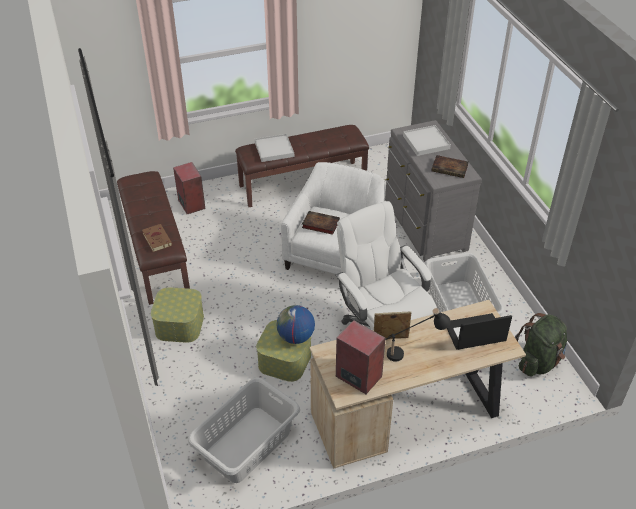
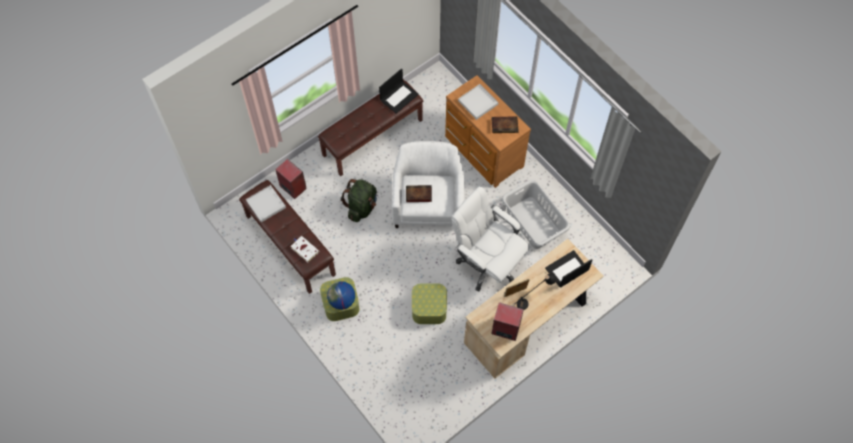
camera: 20 degrees left, 20 degrees up
(156, 239) = (304, 249): brown book -> white book
(247, 444) = (432, 381): grey laundry basket -> none
(274, 149) = (351, 129): white tray -> white tray (266, 204)
(295, 337) = (436, 294): globe -> globe (342, 300)
(342, 136) = (399, 97): none -> laptop
(423, 225) = (482, 152): grey dresser -> brown dresser
(538, 361) = (600, 251): green backpack -> green backpack (361, 207)

